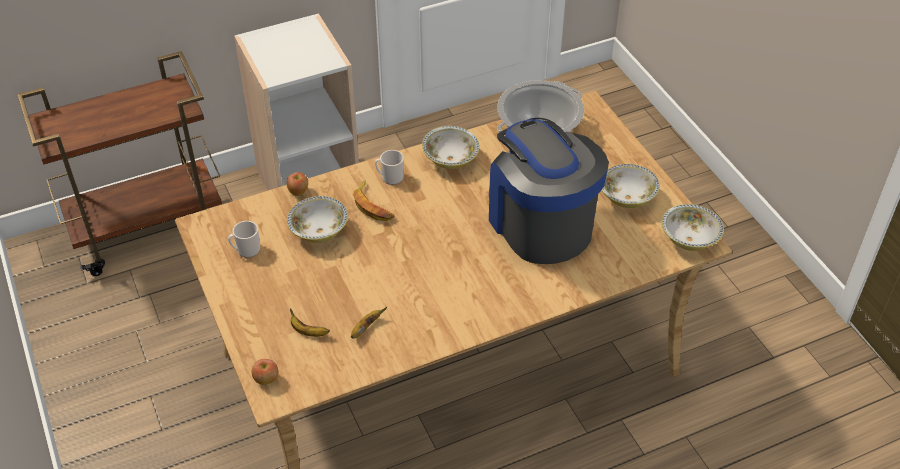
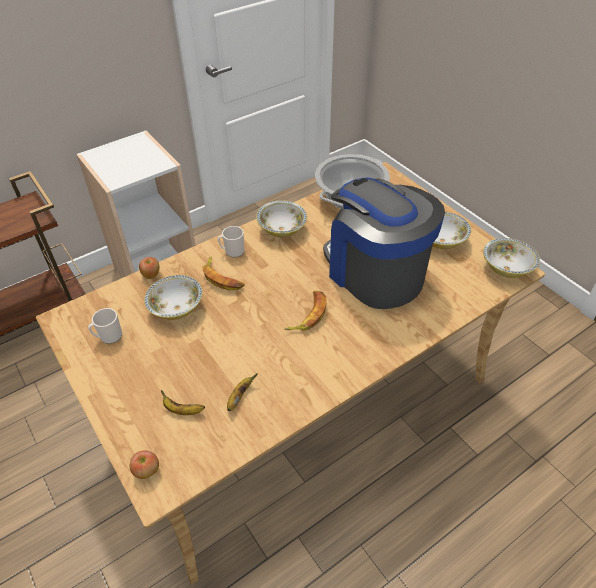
camera: 10 degrees left, 0 degrees up
(455, 257) = (308, 314): none -> banana

